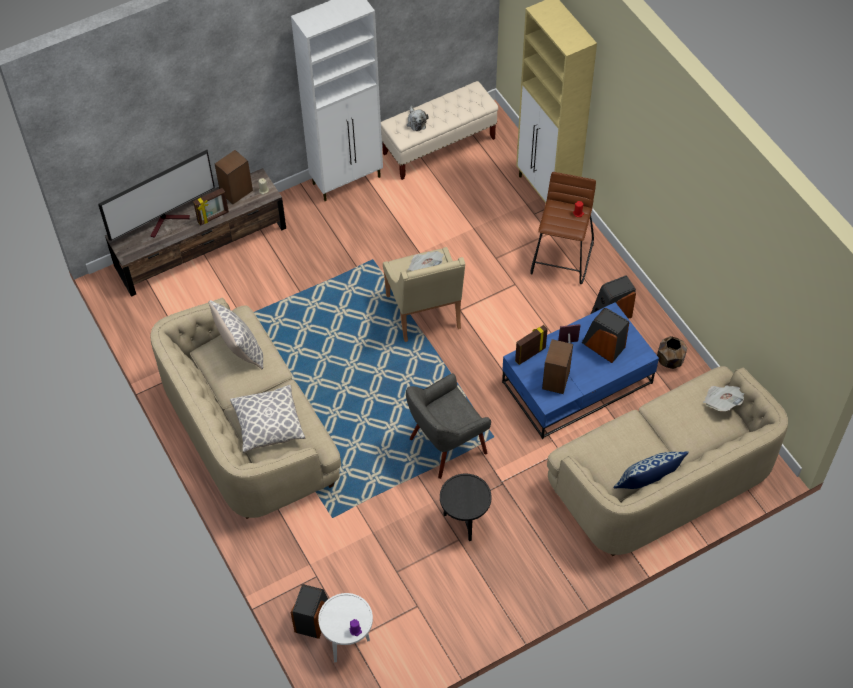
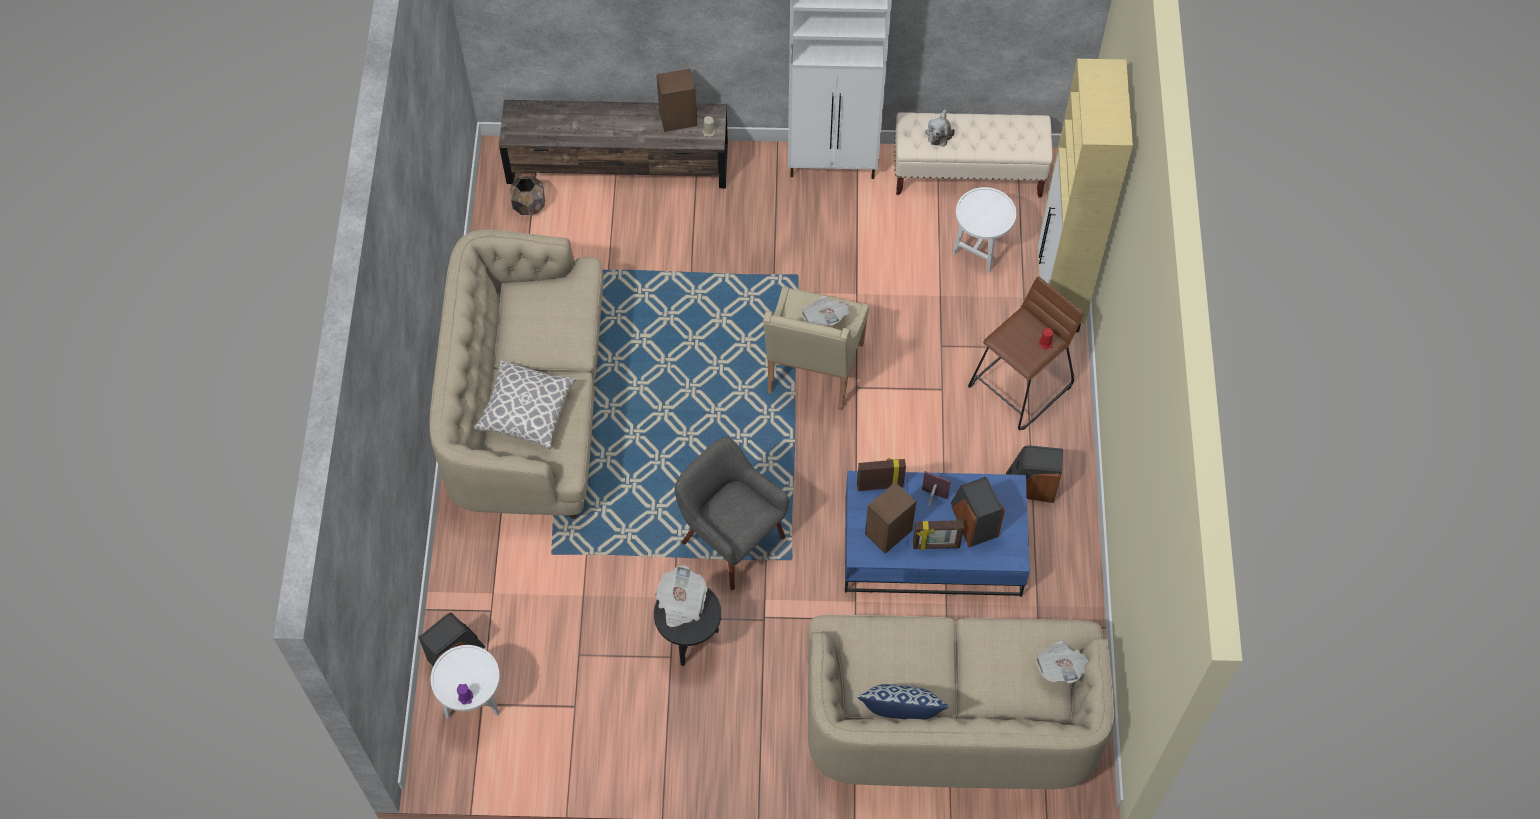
camera: 30 degrees right, 5 degrees up
(168, 221) = (581, 116): television -> none
(213, 217) = (632, 137): picture frame -> picture frame (936, 545)
(240, 350) = (555, 310): pillow -> none
(446, 445) = (731, 540): grey armchair -> grey armchair turned 45 degrees clockwise
(457, 492) = (681, 603): none -> newspaper
(478, 189) = (979, 250): none -> white side table
(669, 360) = (1062, 579): brown planter -> brown planter (529, 205)

